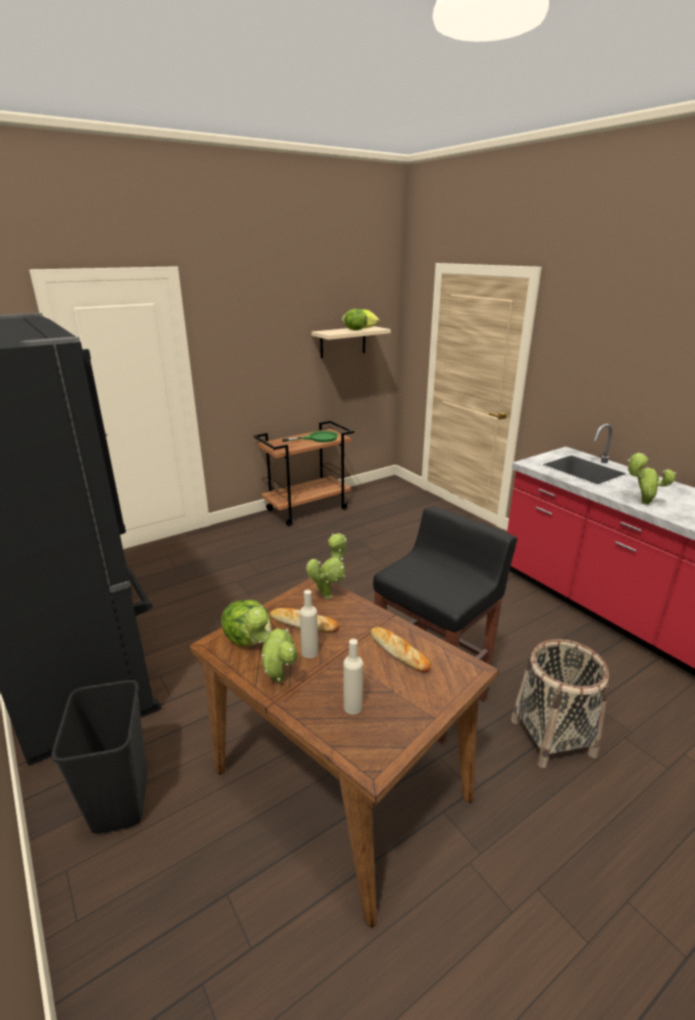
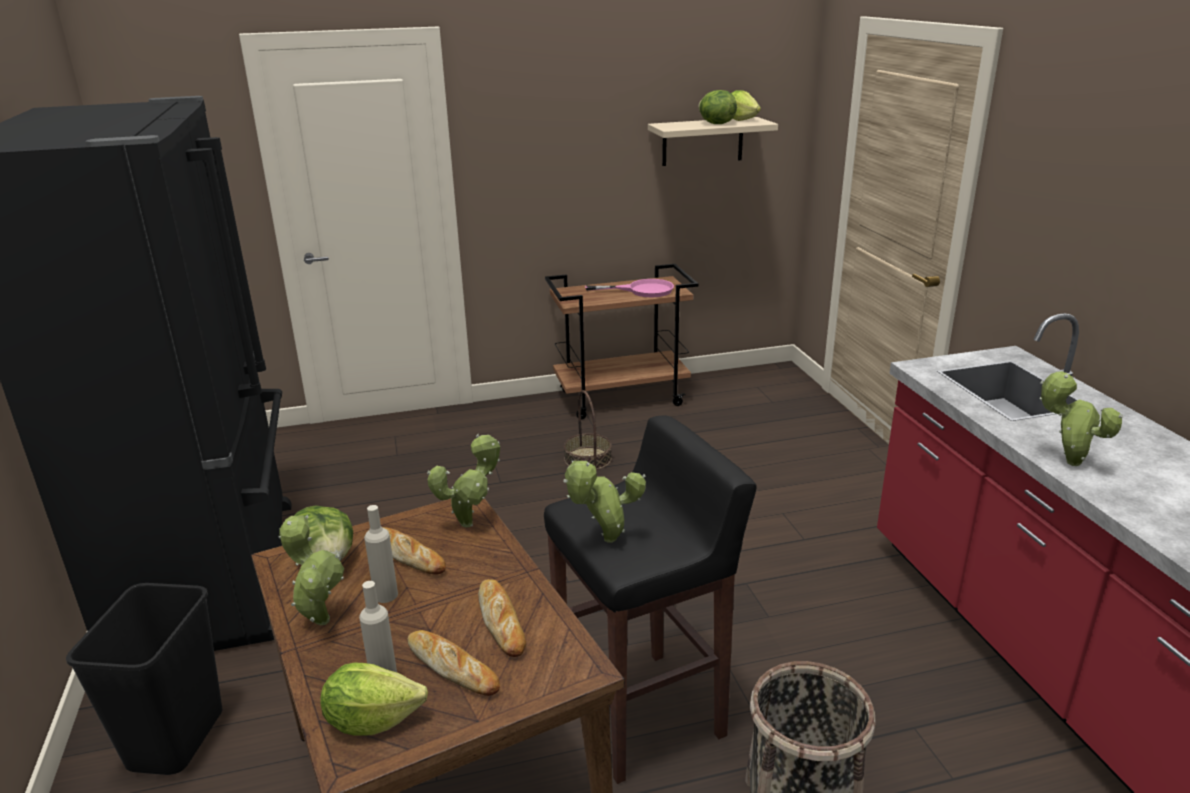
camera: 20 degrees right, 0 degrees up
(307, 550) = (587, 459): none -> basket
(318, 438) = (642, 290): green frying pan -> pink frying pan
(366, 735) = (372, 720): none -> lettuce
(391, 688) = (453, 667): none -> bread
(430, 589) = (605, 540): none -> potted plant

